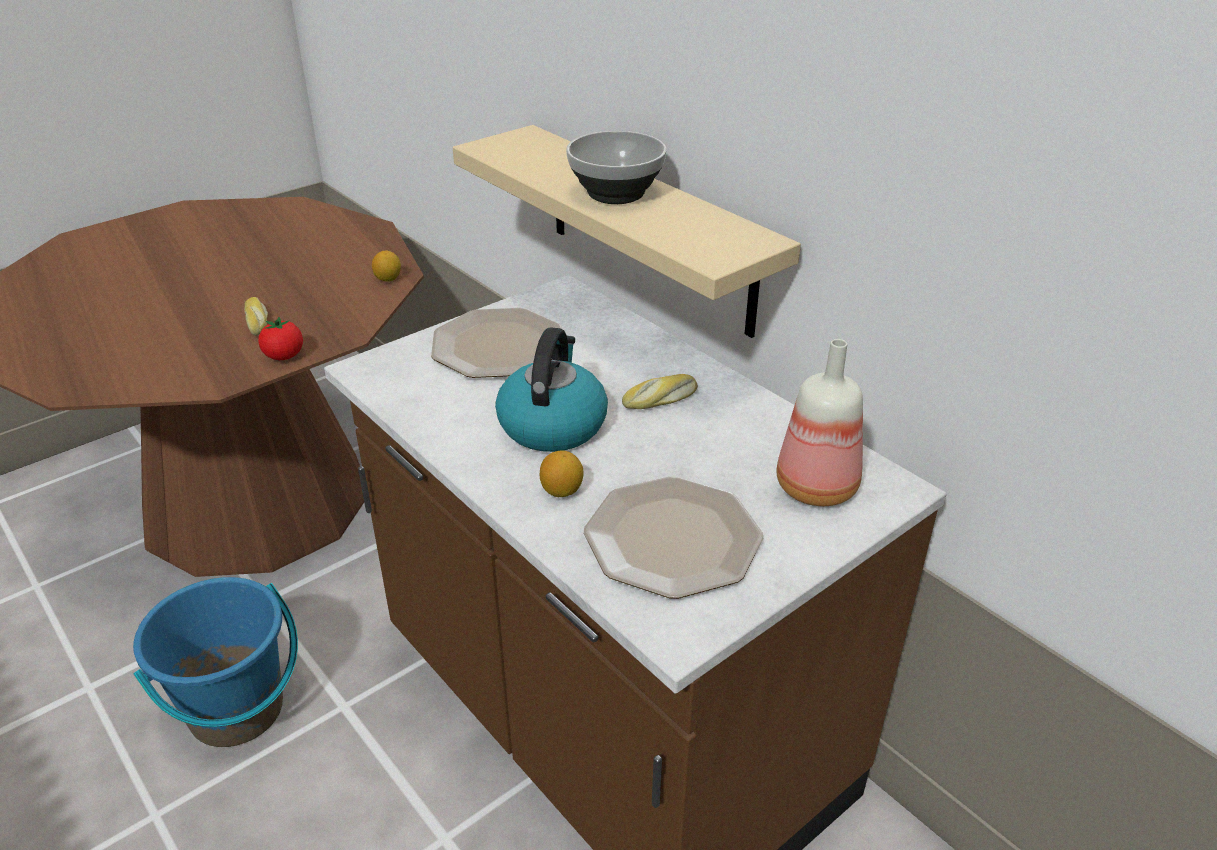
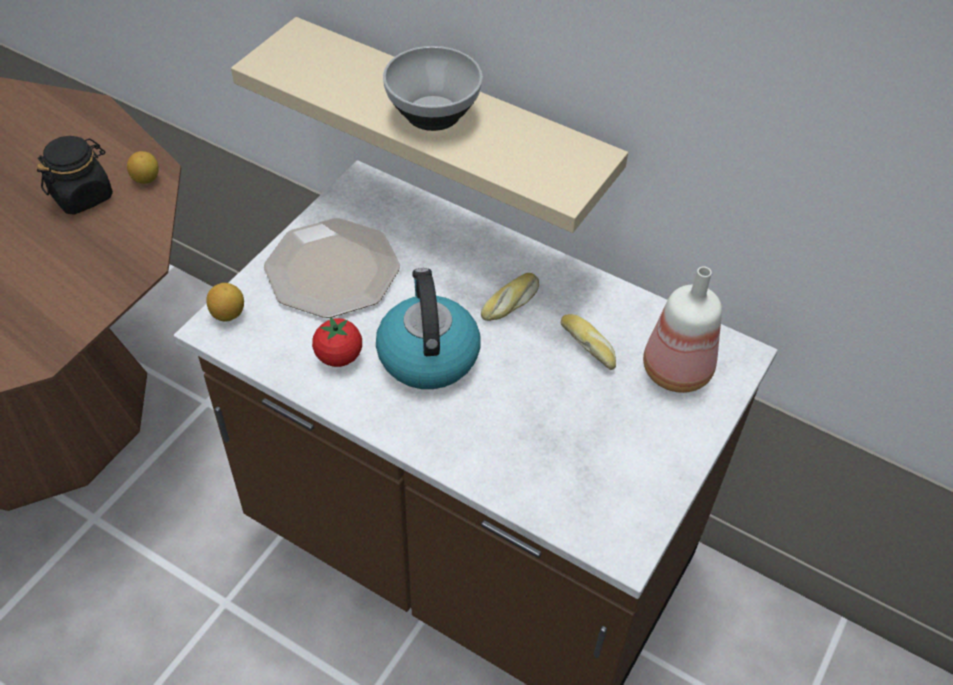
camera: 20 degrees left, 15 degrees up
(237, 711) = (124, 636): blue bucket -> none
(258, 322) = (35, 266): bread -> bread (589, 345)
(284, 356) = (90, 306): tomato -> tomato (339, 356)
(328, 282) = (82, 195): none -> black jar
(562, 491) = (469, 428): lemon -> lemon (228, 314)
(673, 537) = (583, 453): plate -> none

